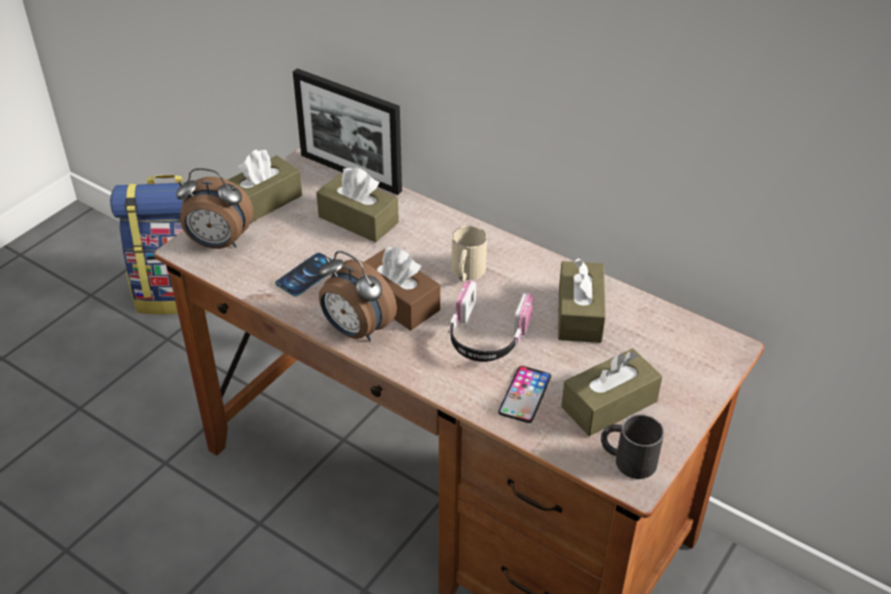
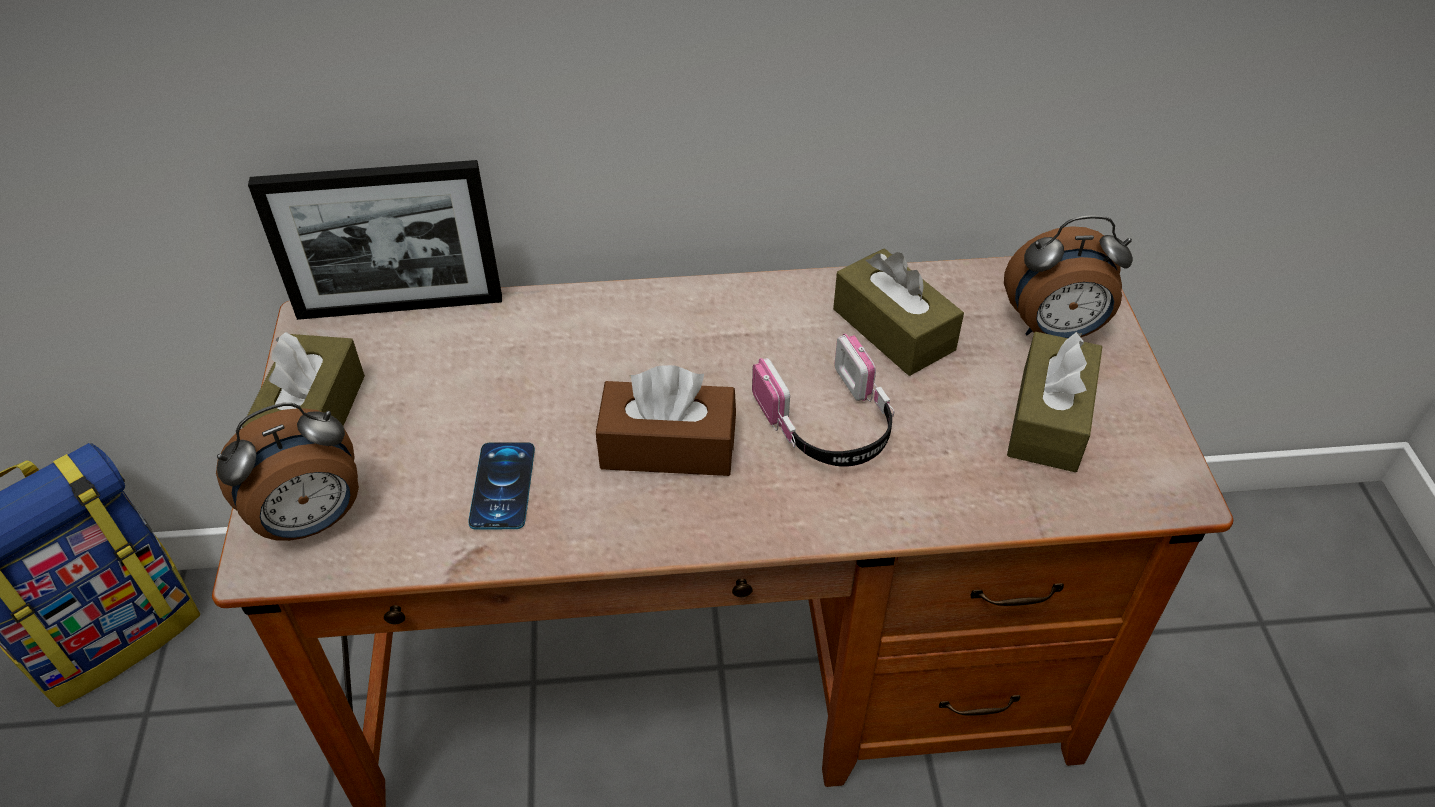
camera: 40 degrees left, 5 degrees up
(356, 330) = (660, 522): alarm clock -> alarm clock (1054, 331)
(358, 220) = (486, 366): brown tissue box -> none
(466, 273) = (709, 356): beige mug -> none
(525, 394) = (953, 469): phone -> none
(627, 460) = (1142, 473): black mug -> none

